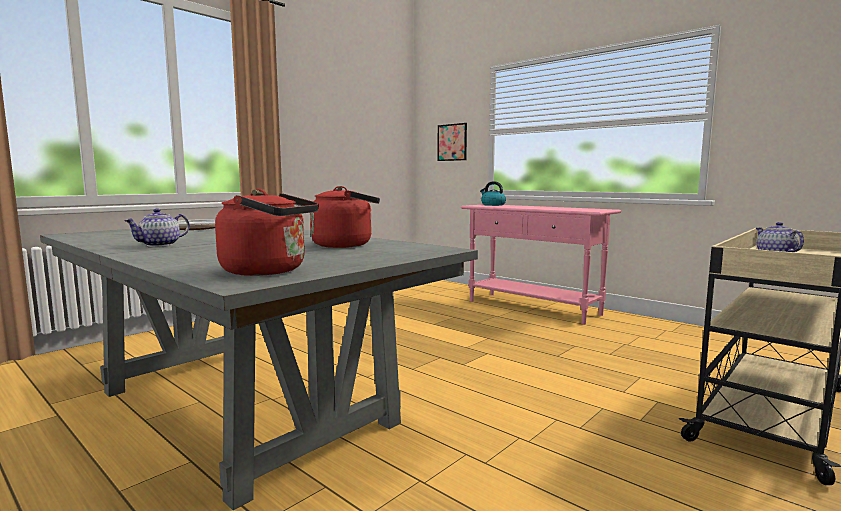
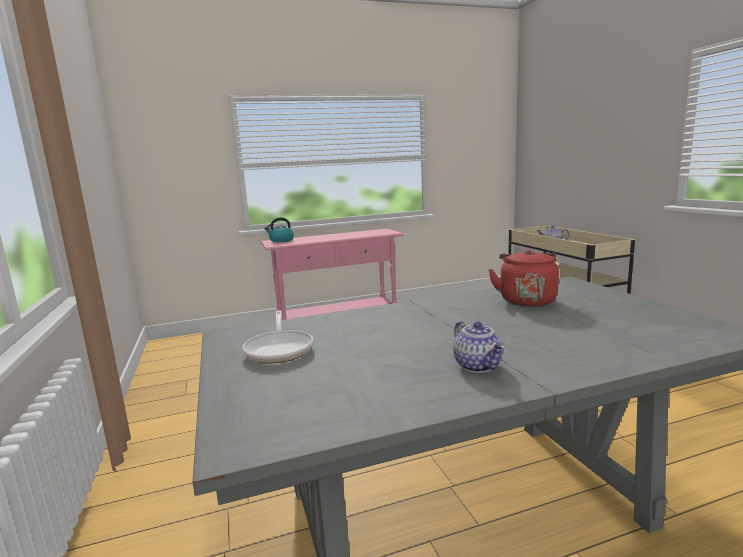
camera: 60 degrees left, 5 degrees up
(269, 271) = (678, 325): red kettle -> none
(452, 142) = (185, 177): picture -> none

